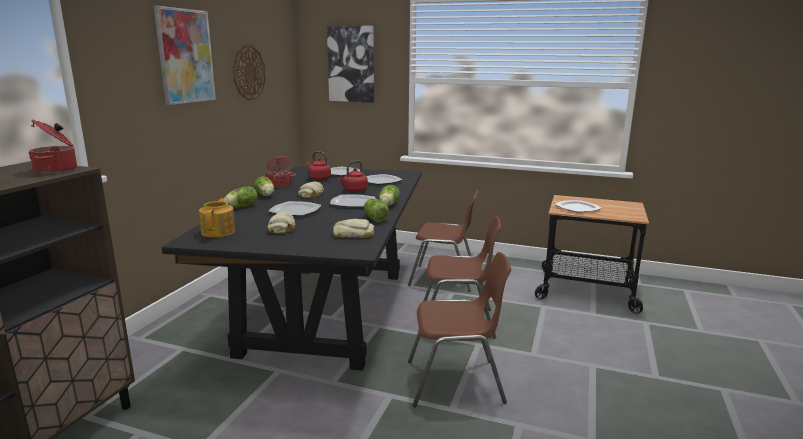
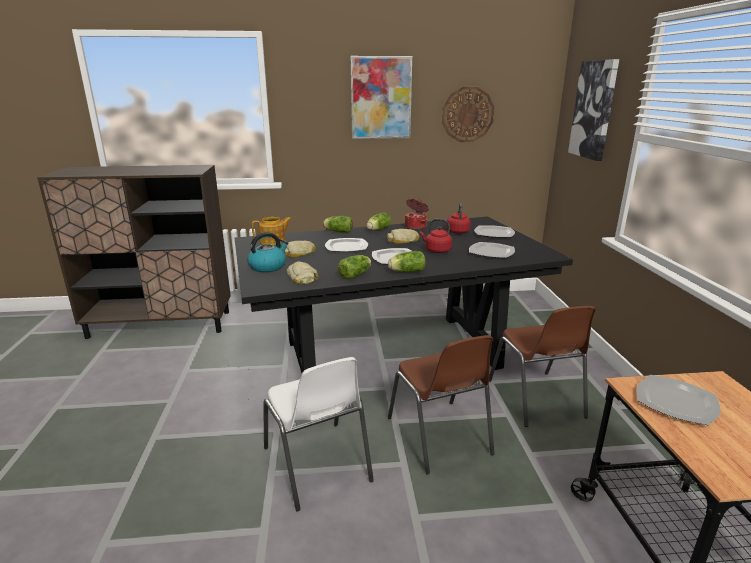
camera: 65 degrees right, 5 degrees up
(57, 170) = (190, 171): cooking pot -> none
(303, 242) = (268, 266): none -> kettle
(456, 382) = (317, 465): brown chair -> white chair

